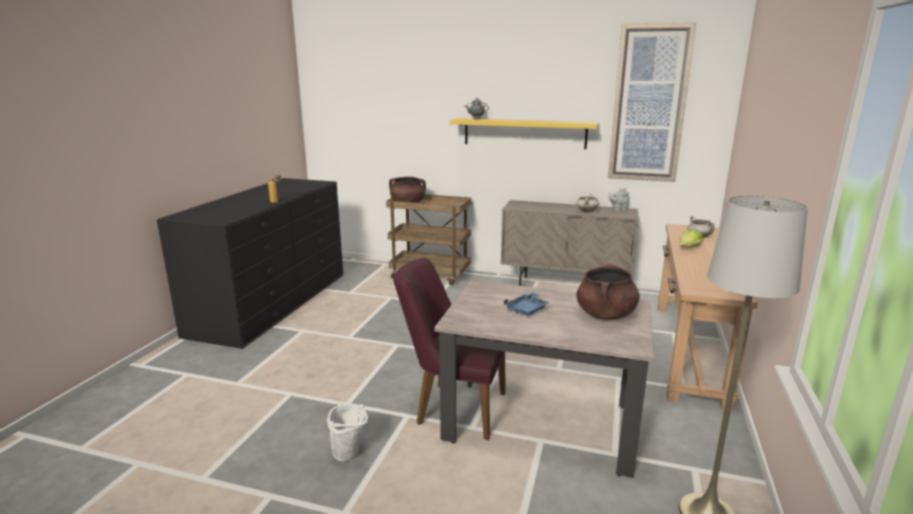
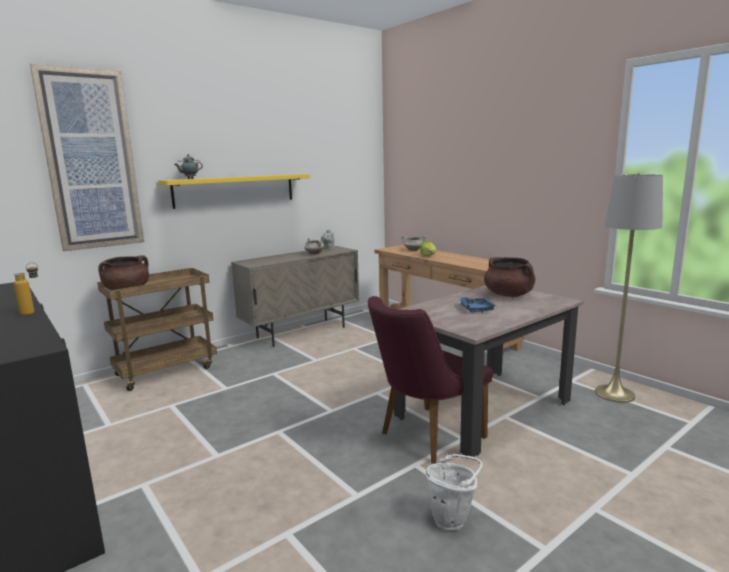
camera: 55 degrees left, 5 degrees down
(649, 104) = (331, 156): picture -> picture (91, 161)

